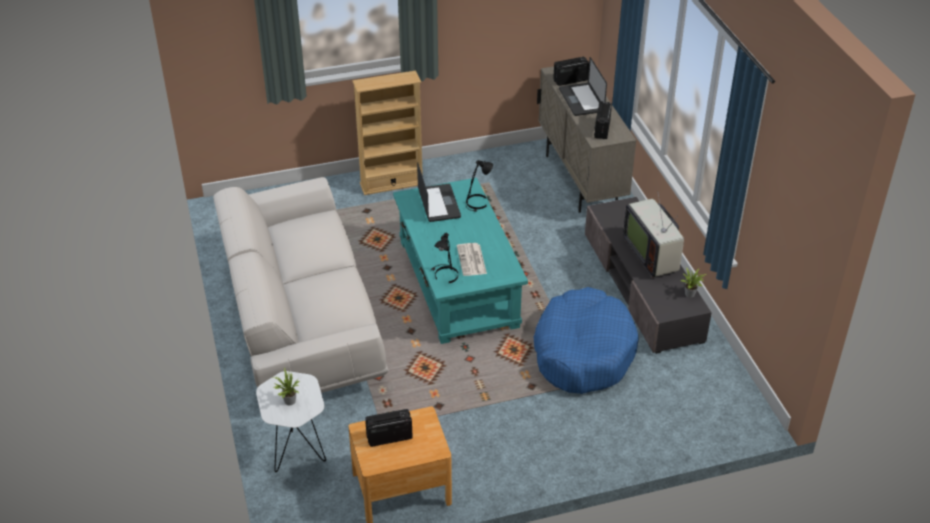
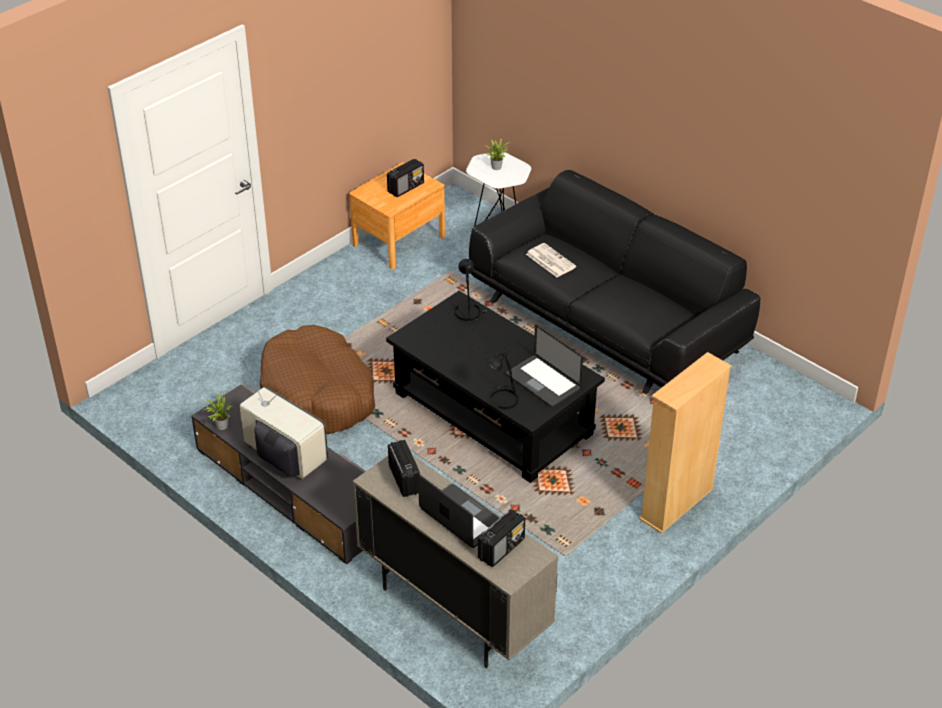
camera: 150 degrees right, 0 degrees up
(300, 318) = (608, 323): white sofa -> black sofa
(458, 283) = (493, 414): turquoise coffee table -> black coffee table
(472, 260) = (456, 336): newspaper -> newspaper (549, 260)
(583, 352) = (318, 394): blue dog bed -> brown dog bed

